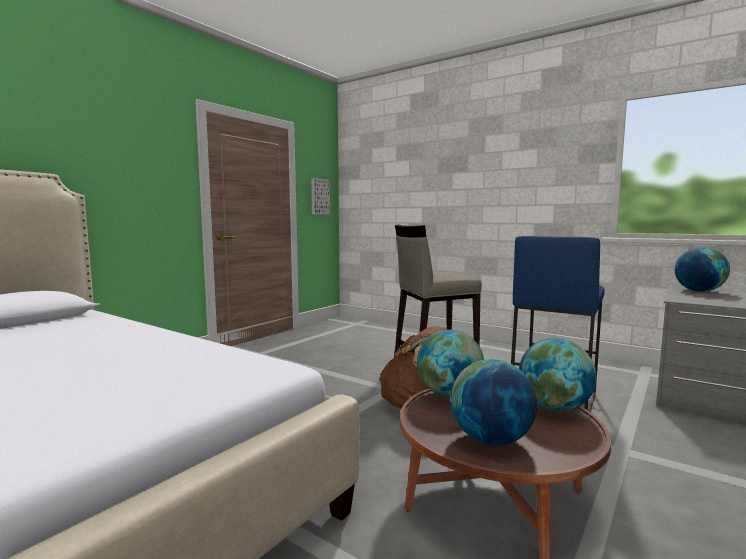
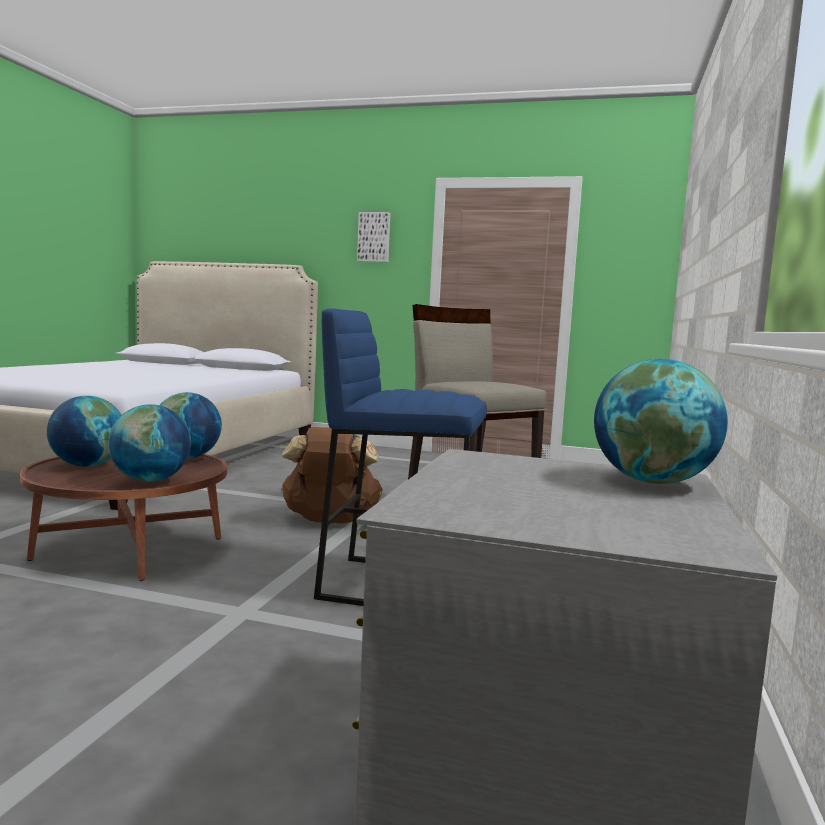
camera: 70 degrees right, 0 degrees up
(319, 196) = (625, 279): picture -> picture (374, 237)

